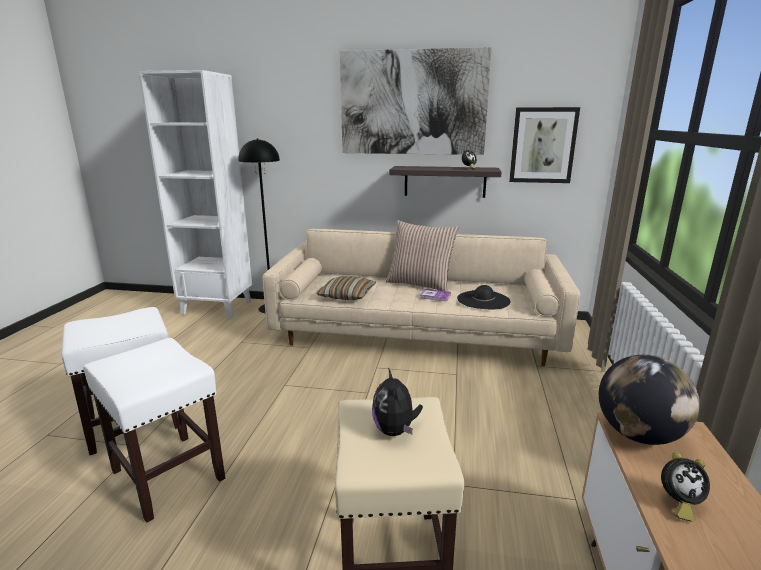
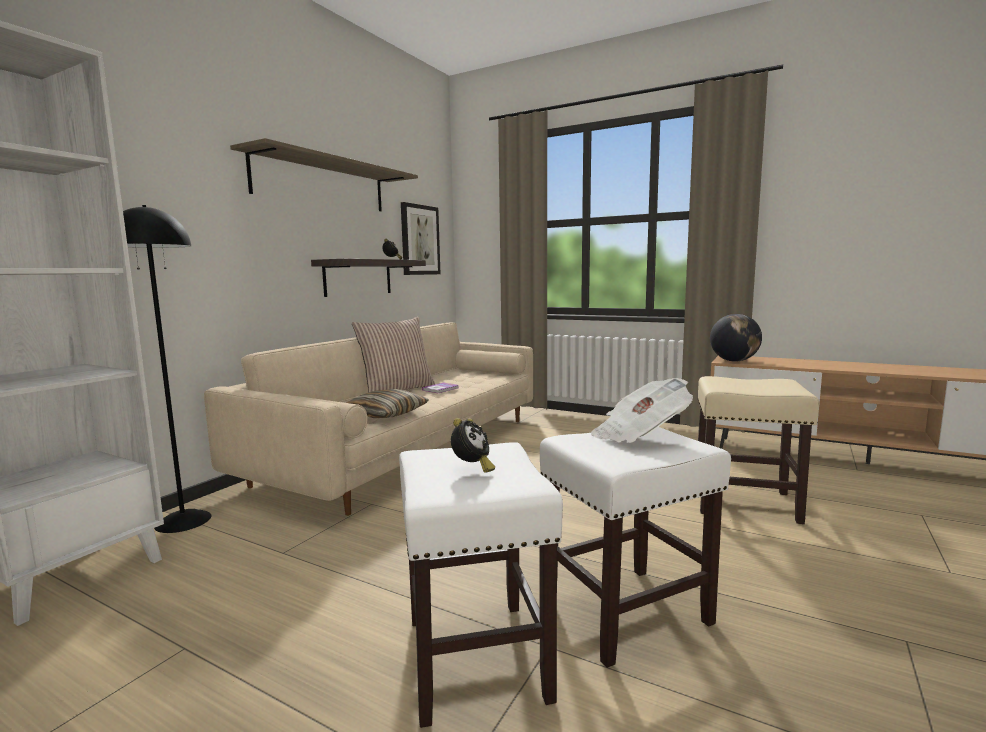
camera: 70 degrees left, 10 degrees down
(168, 367) = (639, 435): none -> newspaper
(395, 430) = (748, 386): plush toy -> none
(413, 103) = (322, 184): picture -> shelf
(483, 300) = (470, 380): black hat -> none
(678, 503) = (790, 364): alarm clock -> alarm clock (472, 468)

